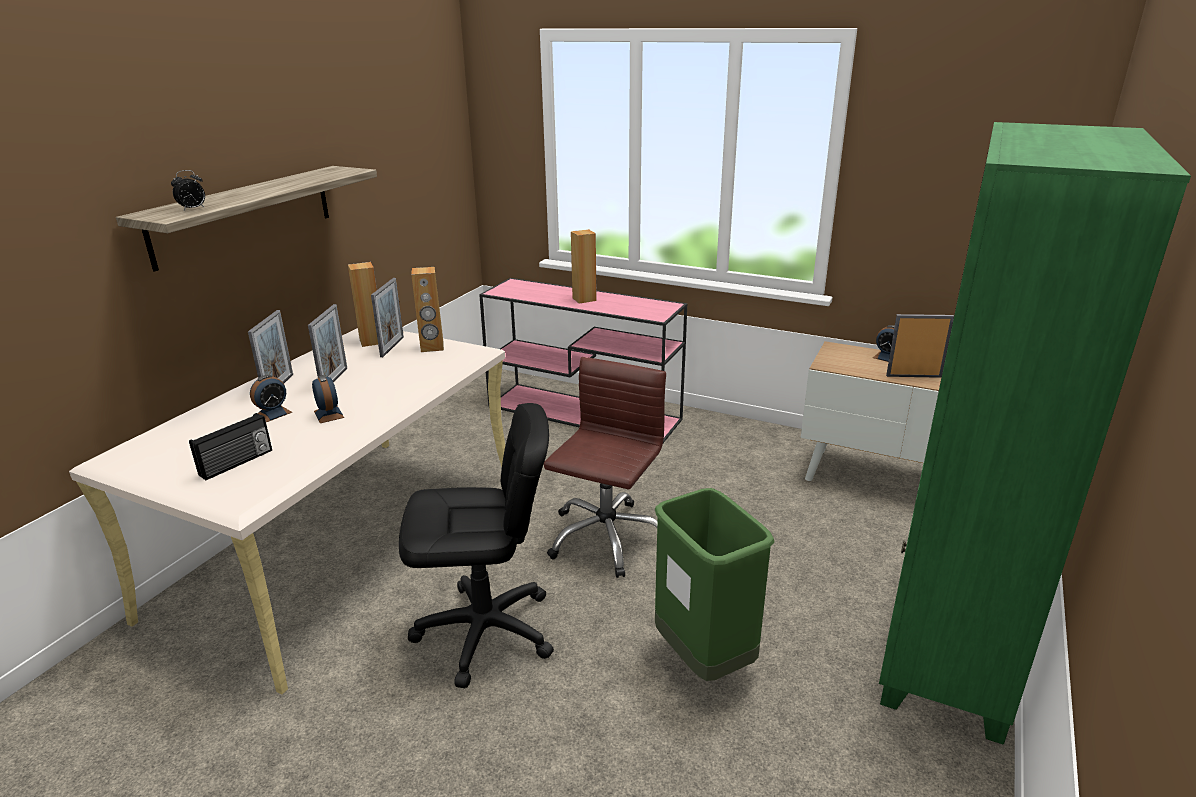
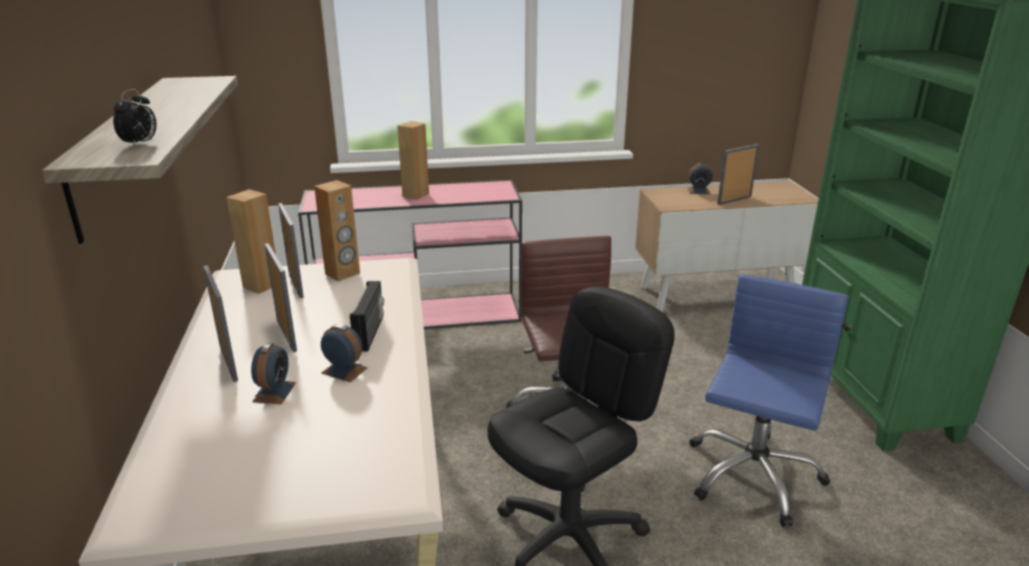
camera: 35 degrees left, 0 degrees up
(237, 463) = (325, 456): radio -> radio (370, 332)
(704, 659) = (752, 475): green trash can -> blue office chair

